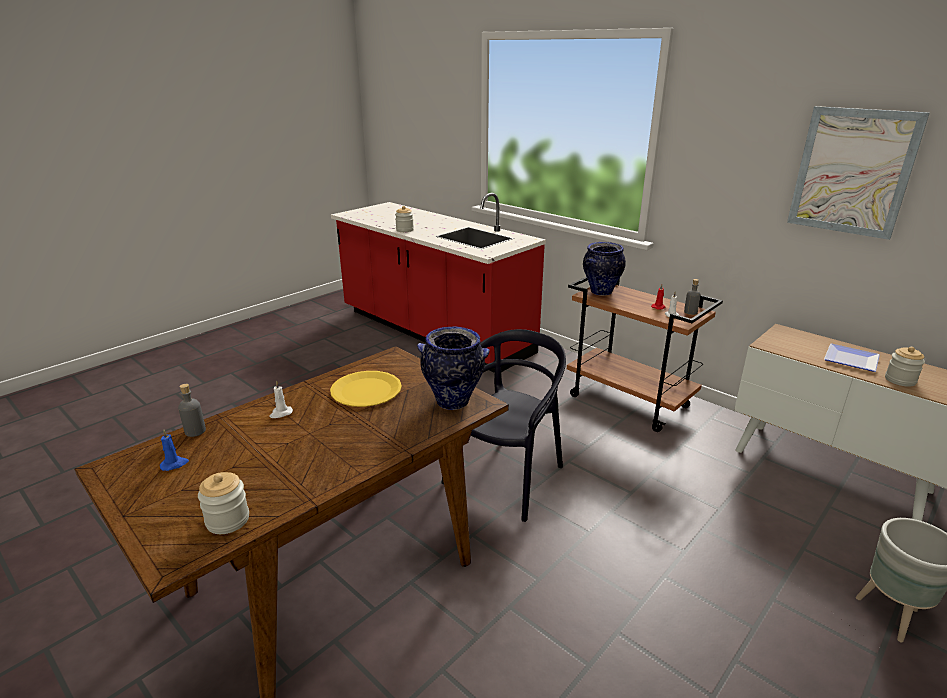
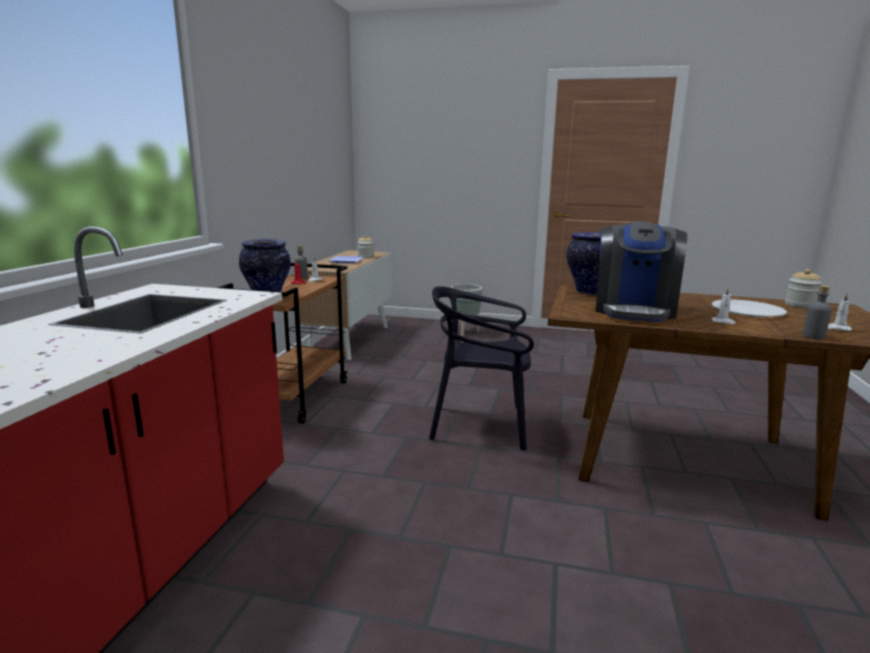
camera: 120 degrees left, 10 degrees down
(174, 464) = (837, 328): blue candle -> white candle
(277, 456) = (747, 310): none -> white plate
(366, 391) = (634, 310): yellow plate -> coffee machine
(404, 230) = (75, 364): jar -> none
(852, 172) = (294, 142): picture -> none

